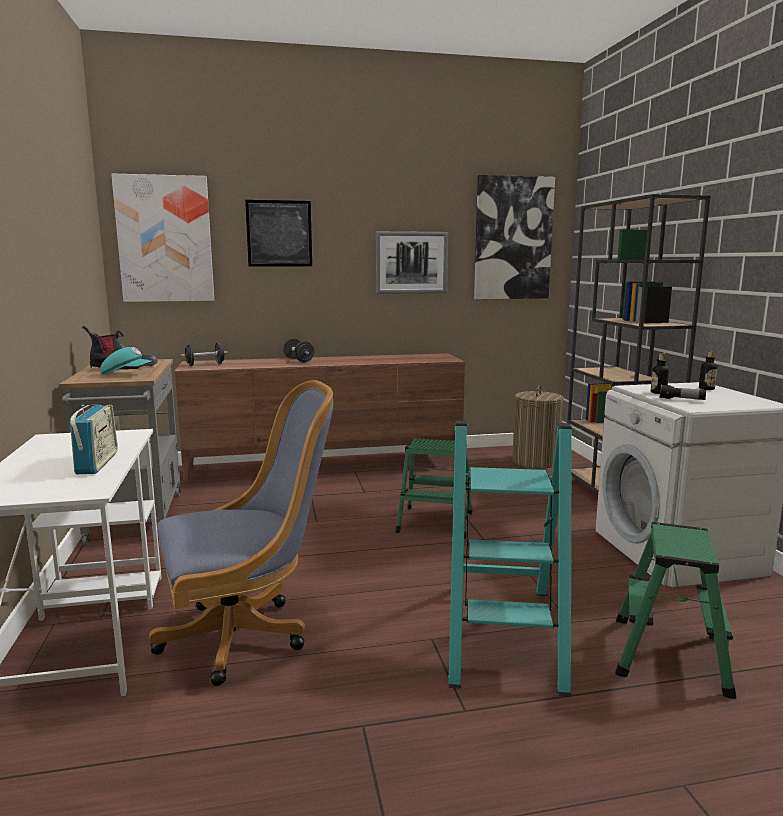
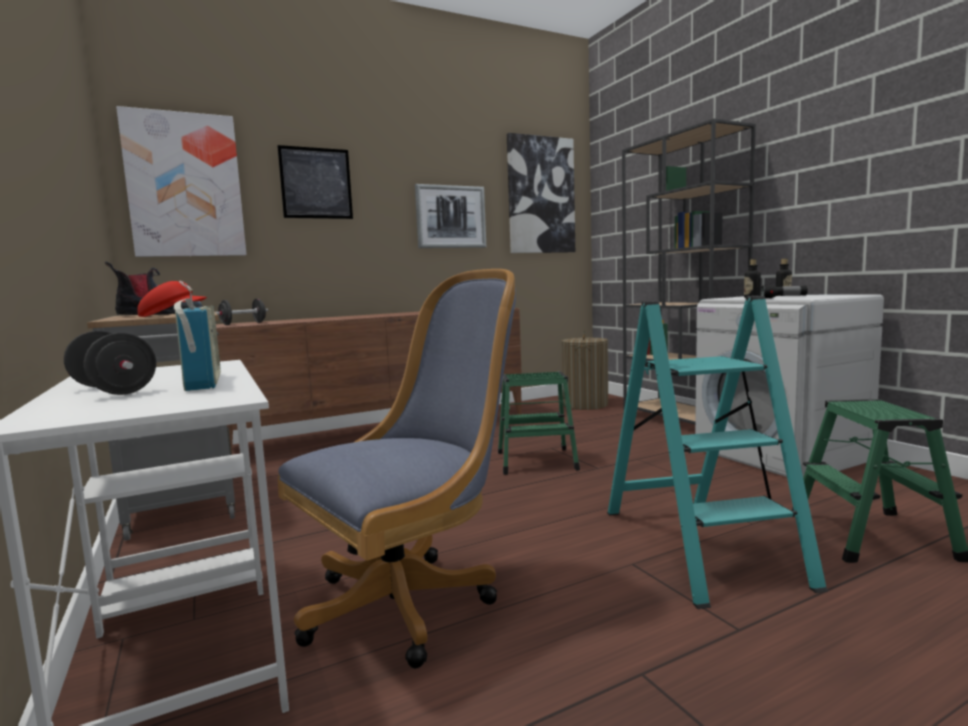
camera: 15 degrees left, 5 degrees down
(126, 374) = (173, 315): turquoise cap -> red cap
(298, 360) = (347, 316): black dumbbell -> black dumbbell (113, 390)

